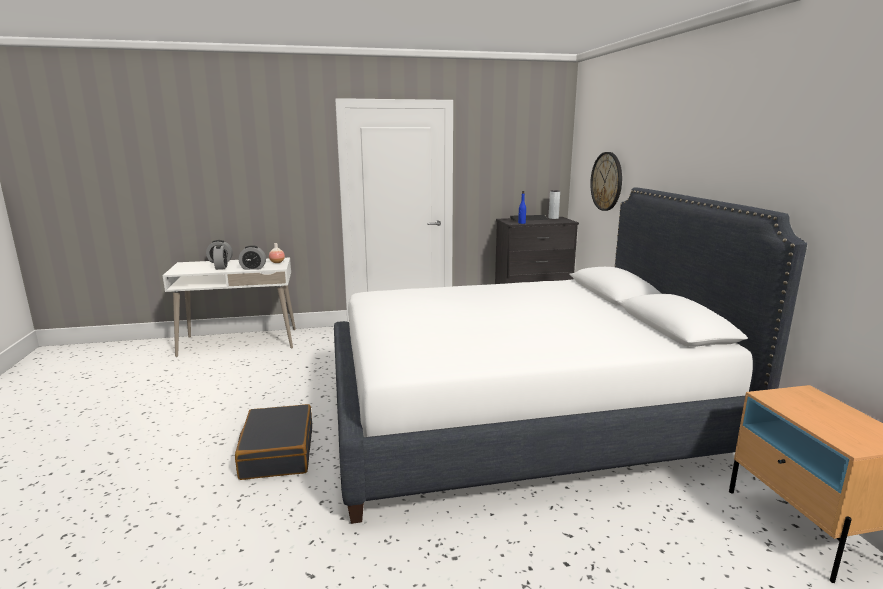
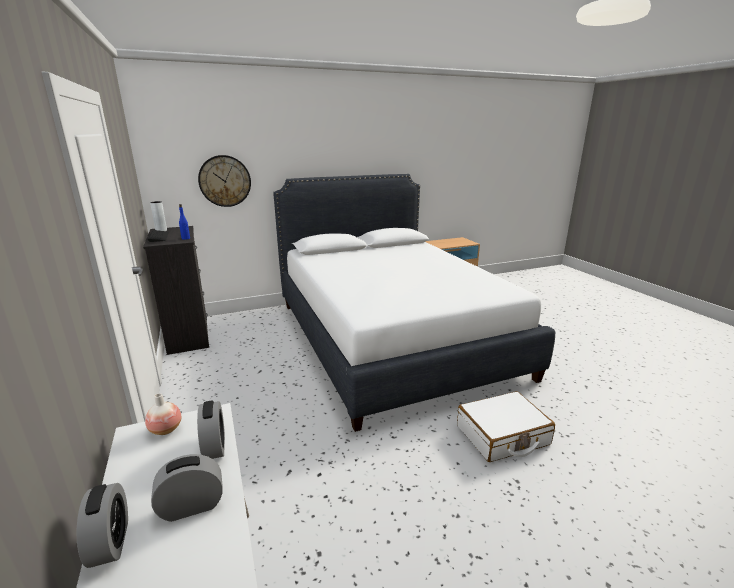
camera: 100 degrees left, 5 degrees up
(277, 453) = (502, 435): black suitcase -> white suitcase

